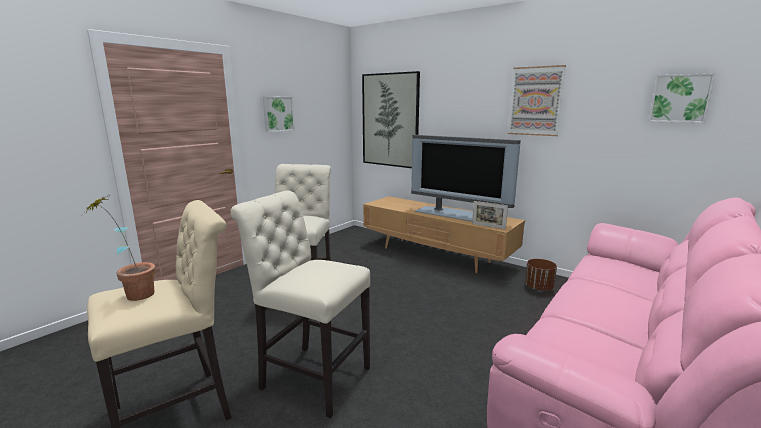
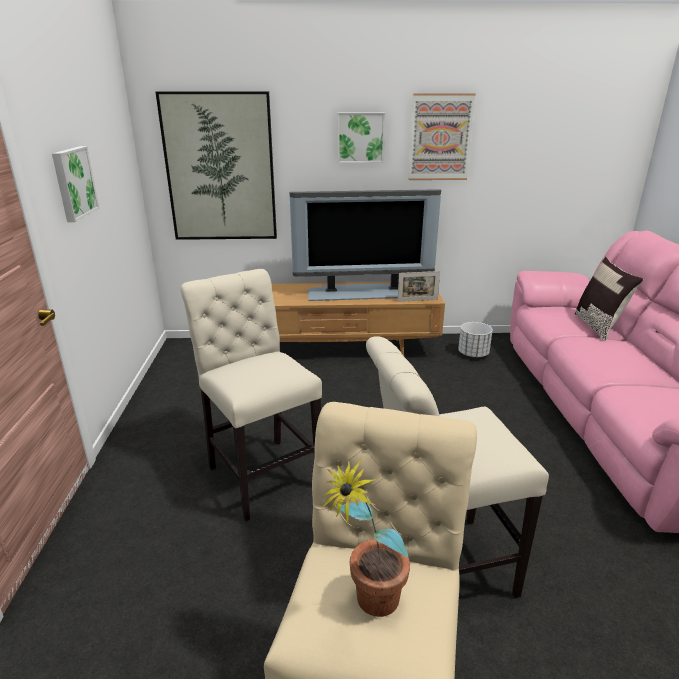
camera: 40 degrees left, 10 degrees up
(539, 288) = (473, 354): brown planter -> white planter
(634, 282) = (598, 327): none -> pillow
(680, 98) = (581, 134): picture -> picture (360, 137)

